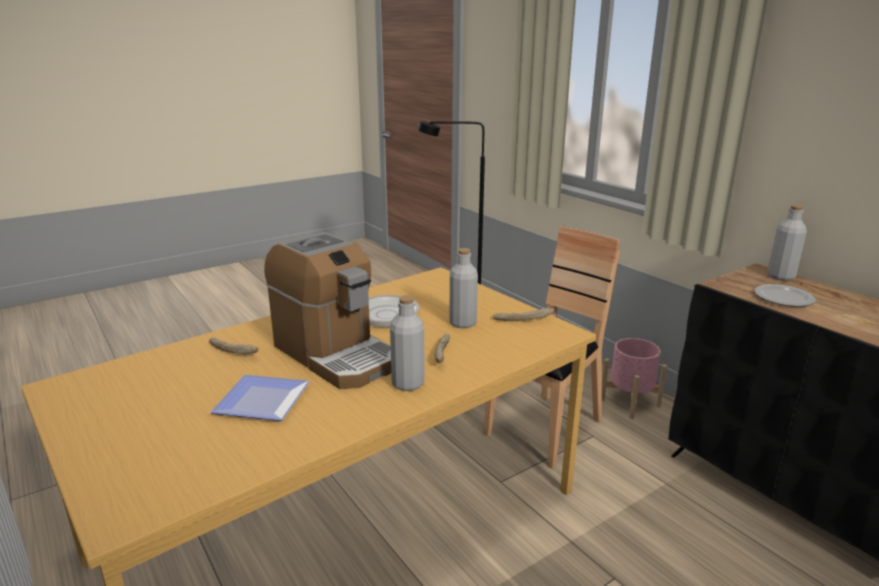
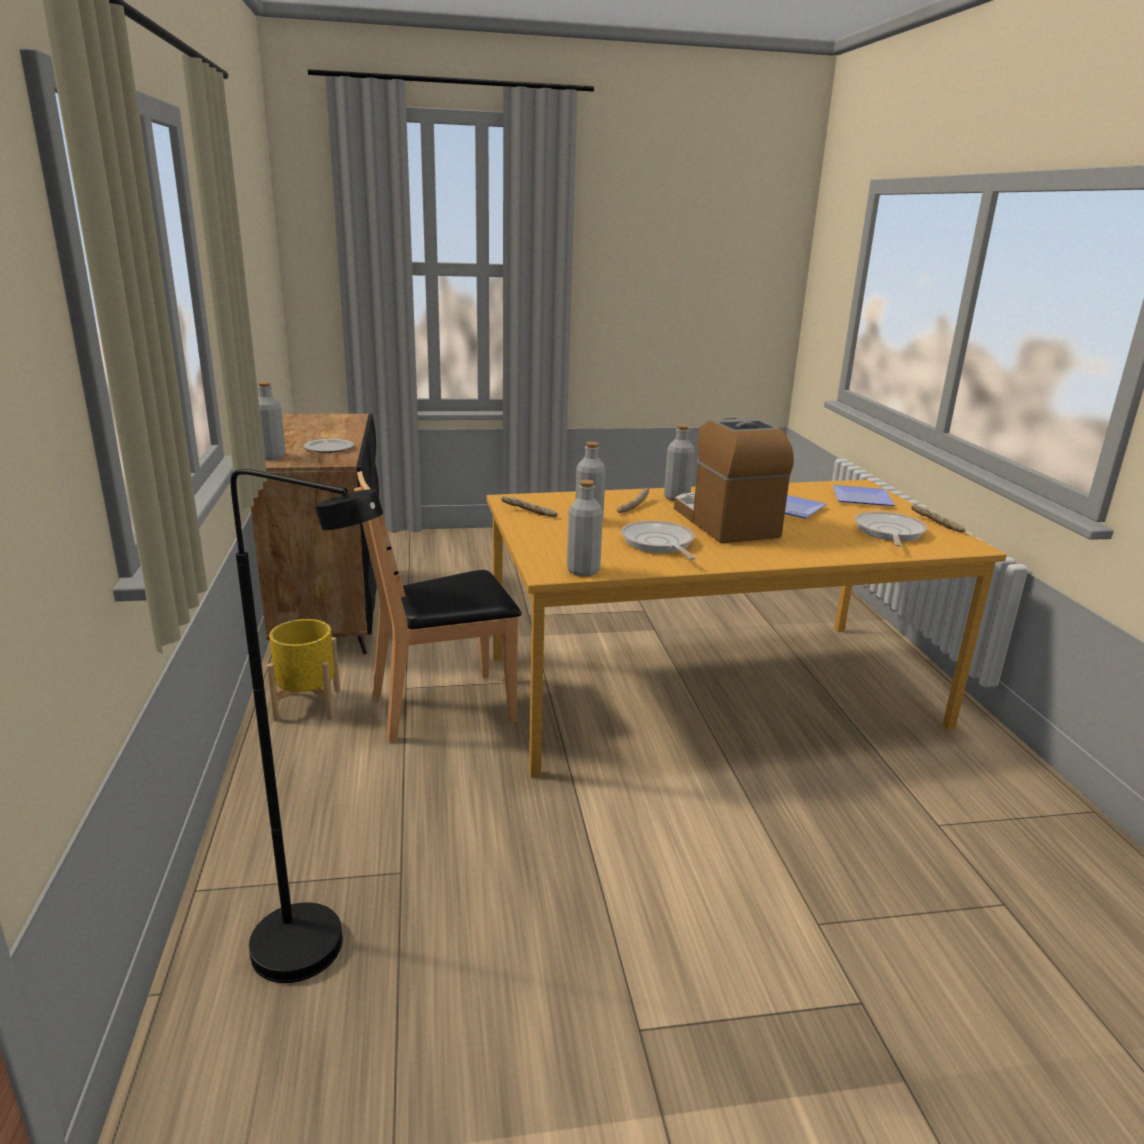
camera: 155 degrees left, 0 degrees up
(147, 385) = (888, 533): none -> frying pan
(147, 460) = (860, 499): none -> plate
(234, 351) = (820, 541): bread -> bread (936, 524)
(418, 280) = (583, 570): none -> grey bottle
(630, 402) = (307, 705): pink planter -> yellow planter

